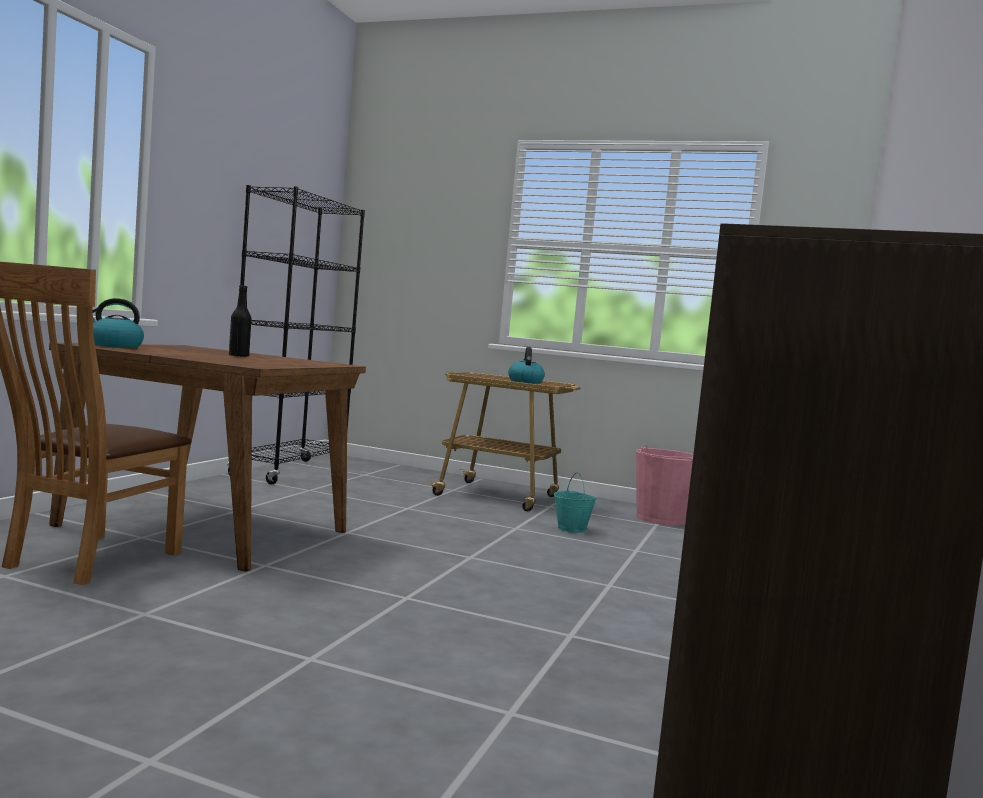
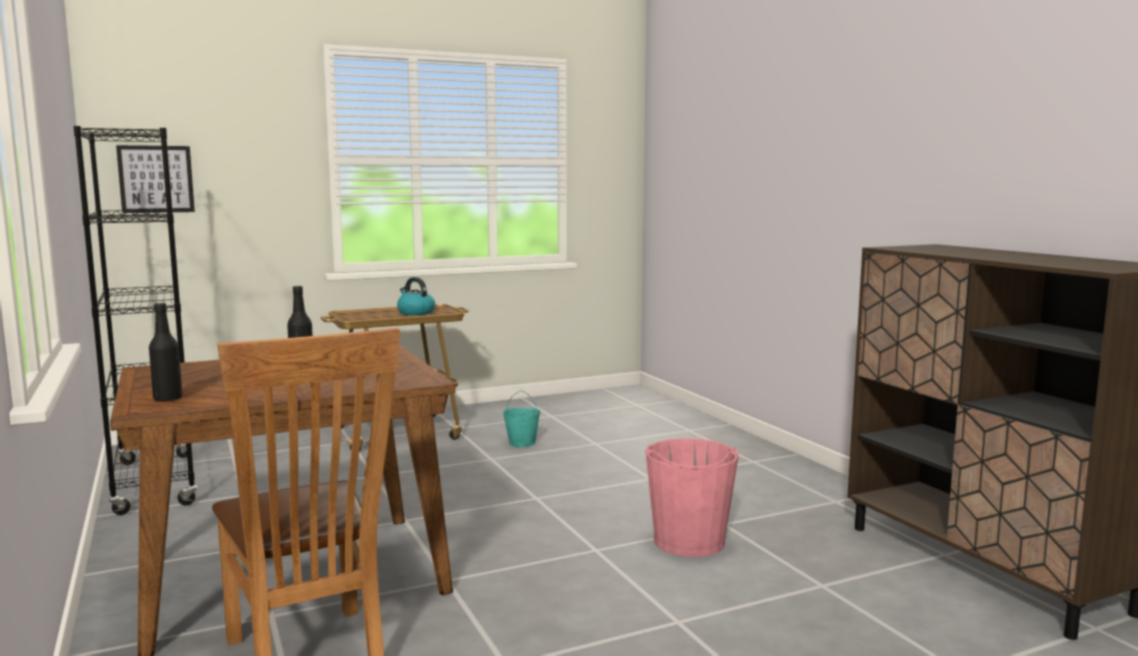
camera: 45 degrees left, 5 degrees up
(114, 346) = (168, 399): kettle -> black bottle
(382, 251) = (156, 179): none -> picture
(660, 519) = (540, 409): pink bucket -> pink bucket (689, 541)

